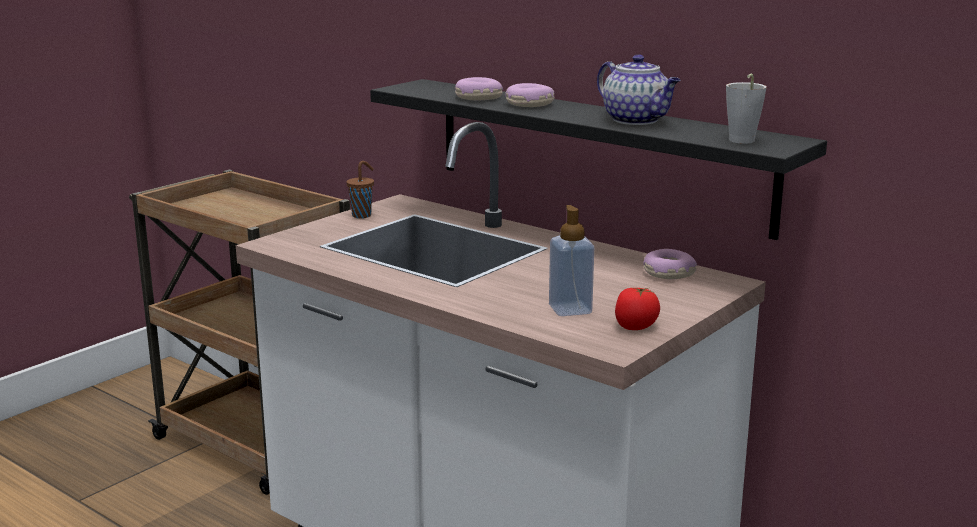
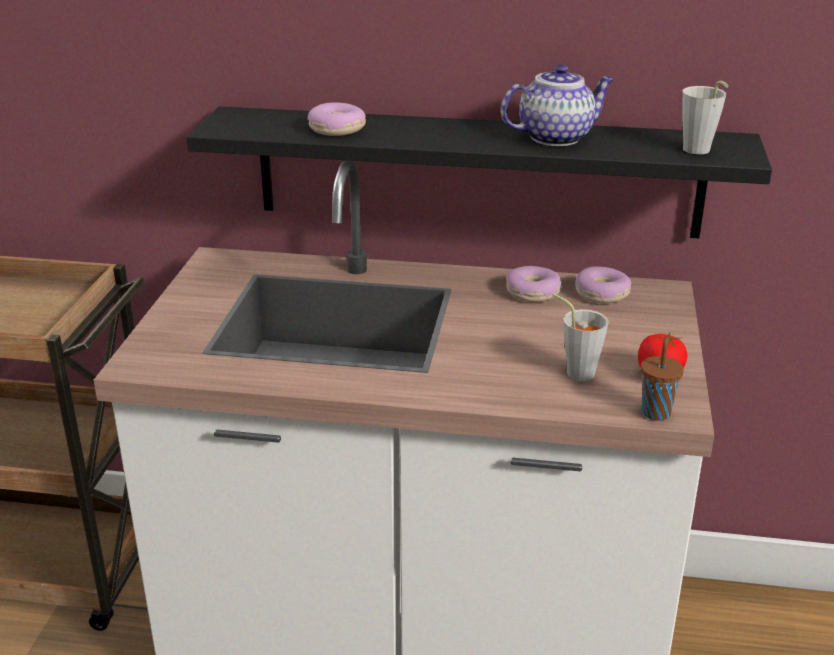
camera: 30 degrees left, 10 degrees up
(362, 215) = (196, 291): brown cup -> brown cup (656, 412)
(529, 104) = (409, 131): donut -> donut (533, 293)
(570, 309) = (575, 371): soap dispenser -> grey cup
(637, 120) = (556, 137): teapot -> teapot turned 45 degrees counterclockwise

